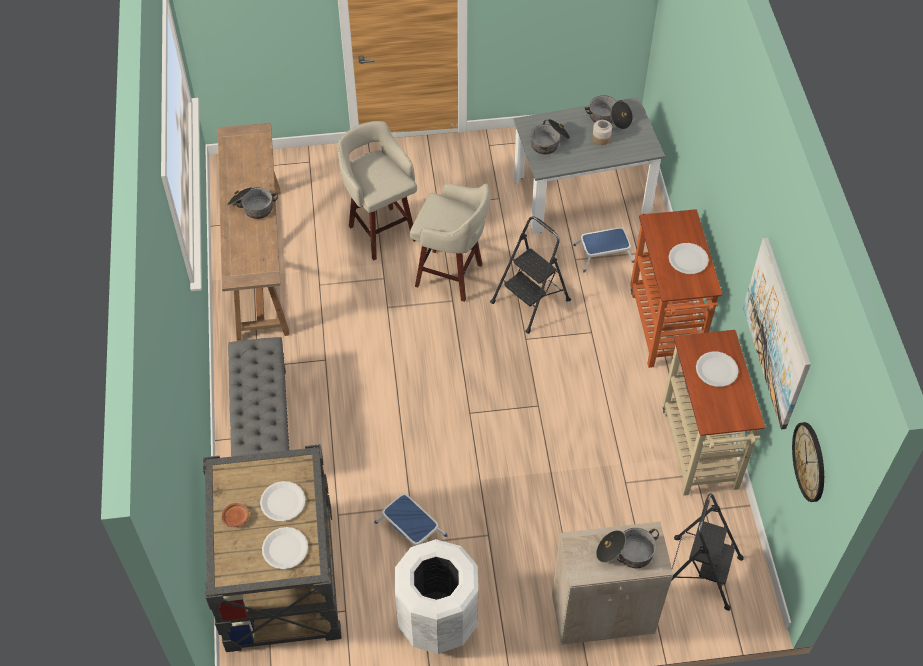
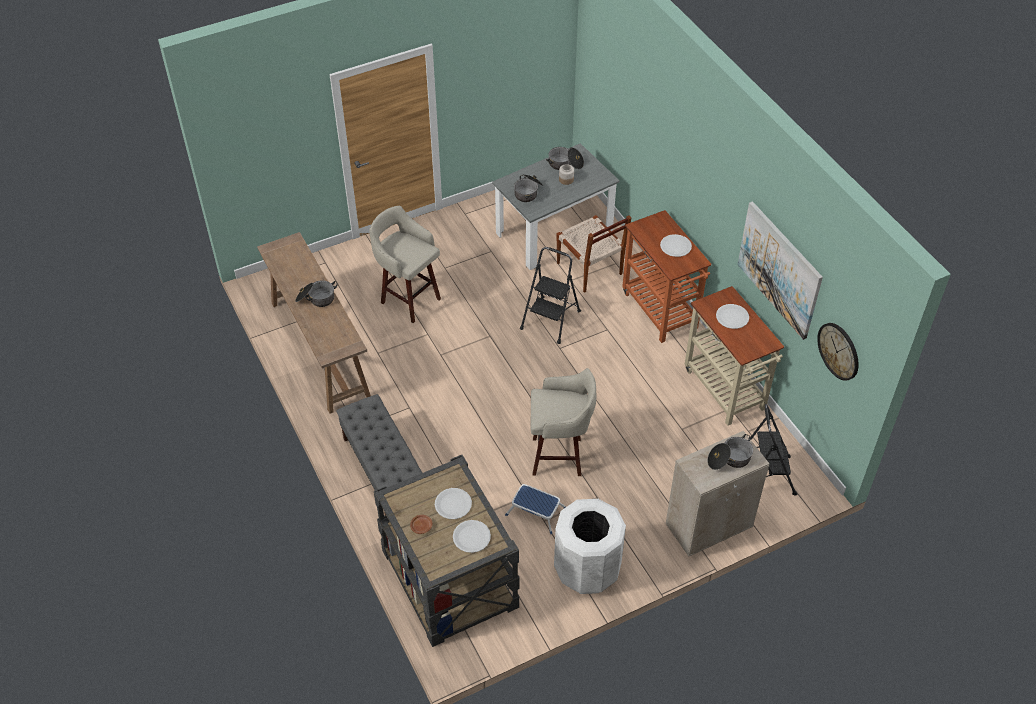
camera: 20 degrees left, 5 degrees down
(452, 276) = (481, 318): beige stool -> beige stool (560, 457)
(603, 253) = (590, 270): blue step ladder -> chair

